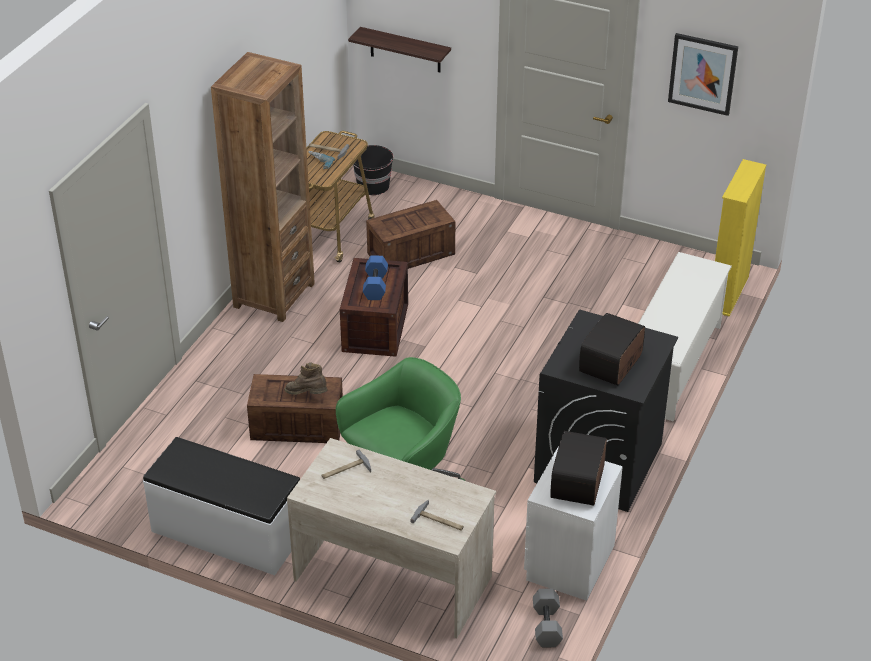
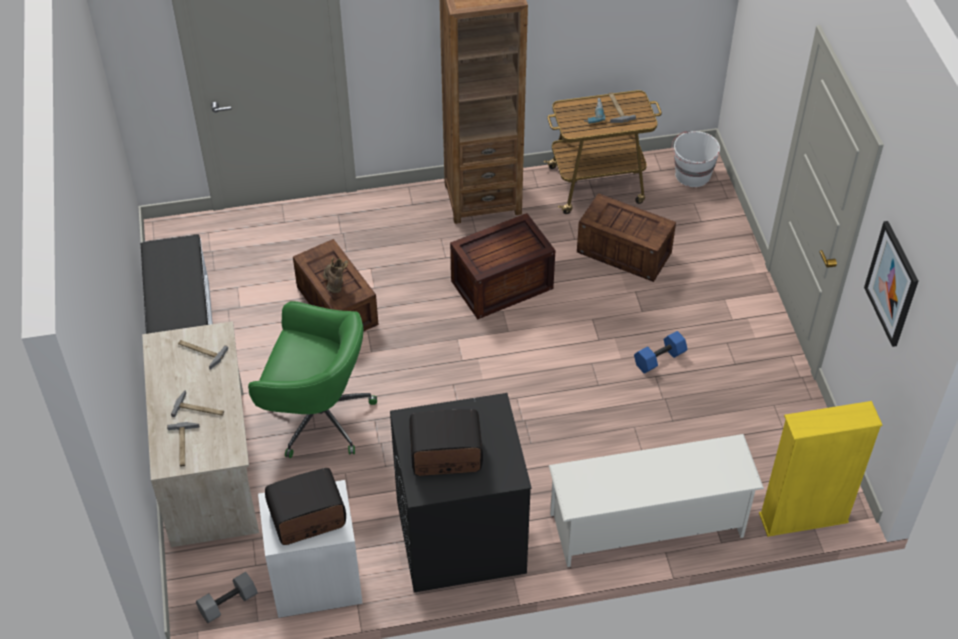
camera: 55 degrees right, 10 degrees up
(373, 186) = (692, 175): black bucket -> white bucket
(376, 286) = (504, 248): blue dumbbell -> blue dumbbell (659, 359)
(405, 50) = (755, 65): shelf -> none
(409, 495) = (200, 409): none -> hammer

